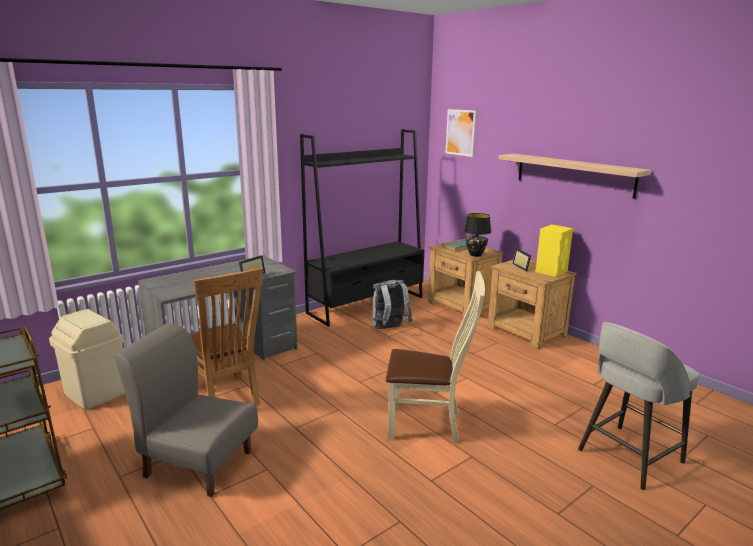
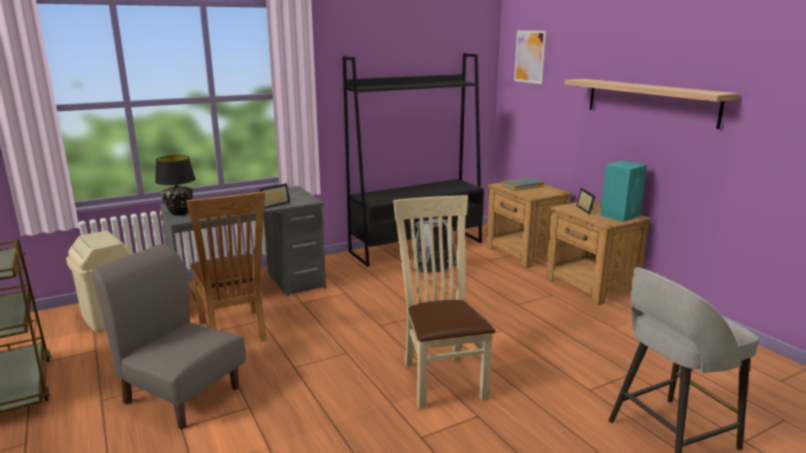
camera: 10 degrees right, 0 degrees up
(429, 425) = (440, 377): beige chair -> beige chair turned 120 degrees counterclockwise
(475, 255) = (537, 195): black table lamp -> black table lamp (180, 213)
(551, 271) = (620, 215): yellow speaker -> turquoise speaker

